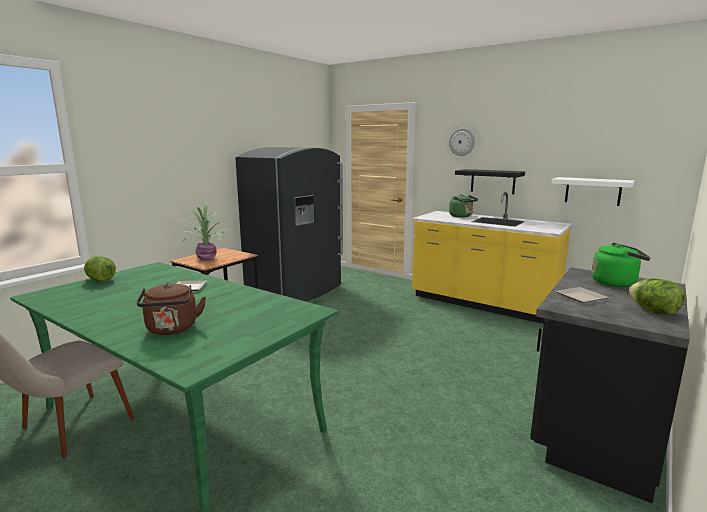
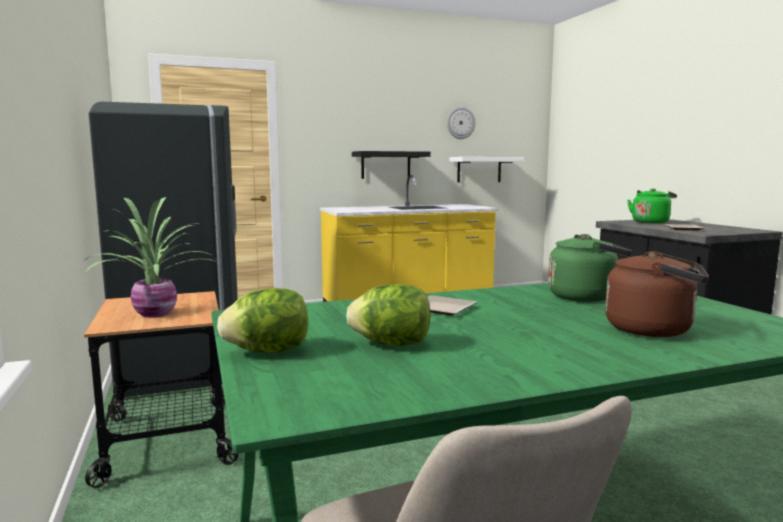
camera: 55 degrees left, 5 degrees down
(462, 142) = (346, 118): wall clock -> wall clock (460, 123)
(462, 216) = (371, 208): green kettle -> green kettle (585, 297)
(653, 311) = (725, 227): lettuce -> lettuce (392, 344)

